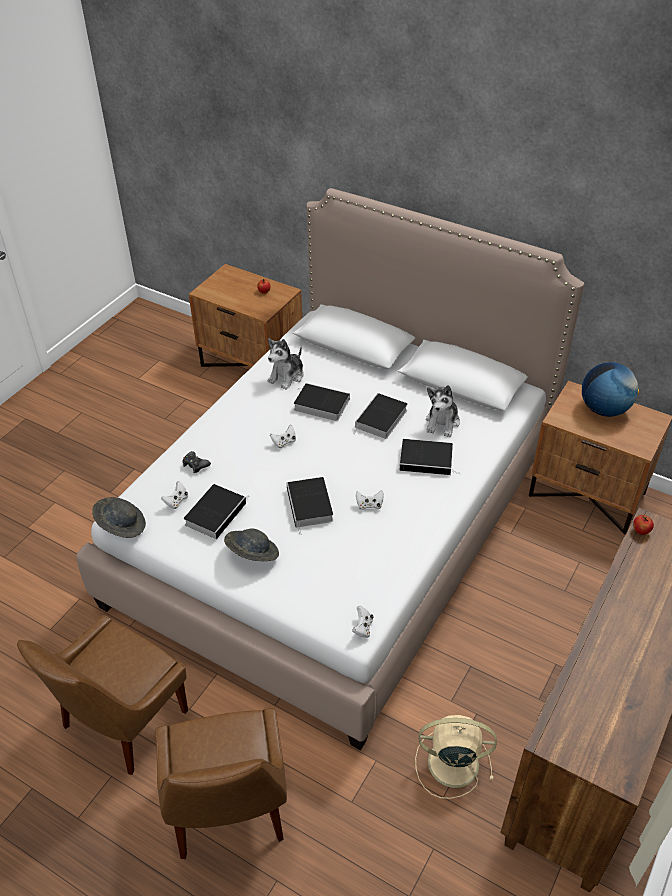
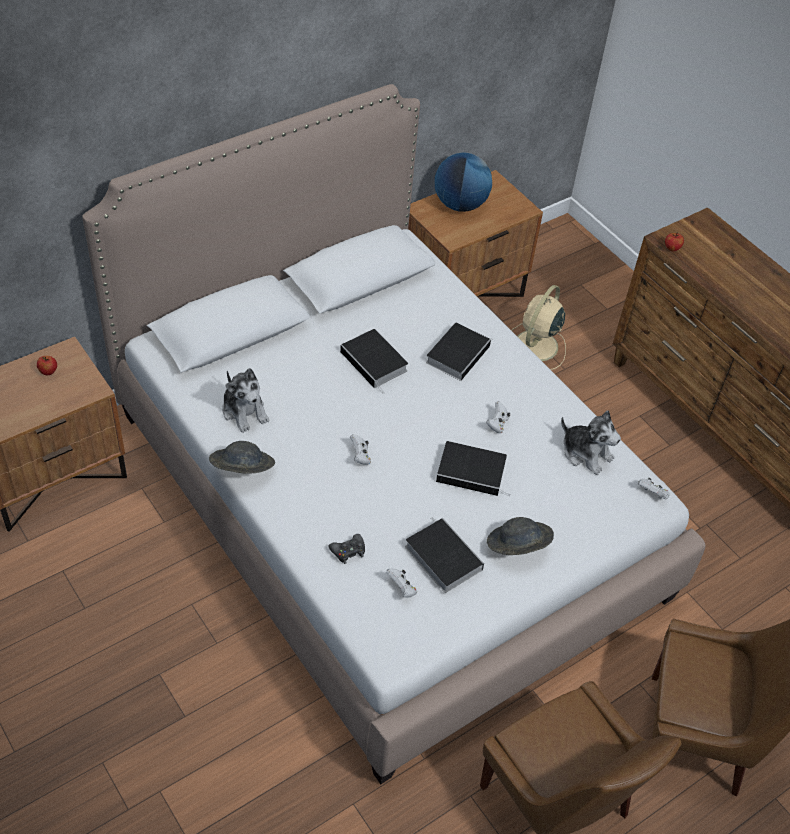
camera: 70 degrees left, 5 degrees up
(121, 525) = (409, 658): grey hat -> grey hat (242, 470)
(320, 404) = (316, 402): book -> none
(442, 422) = (410, 318): plush toy -> plush toy (586, 453)
(450, 763) = (709, 537): beige fan -> beige fan (535, 347)

